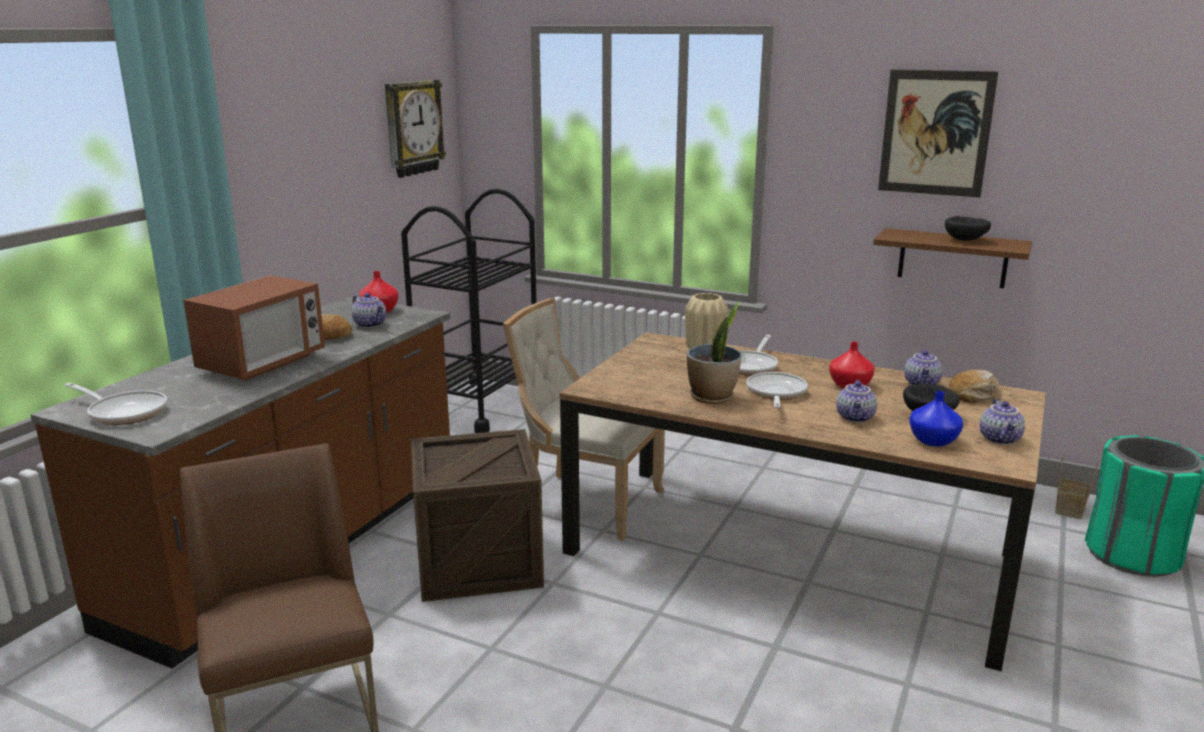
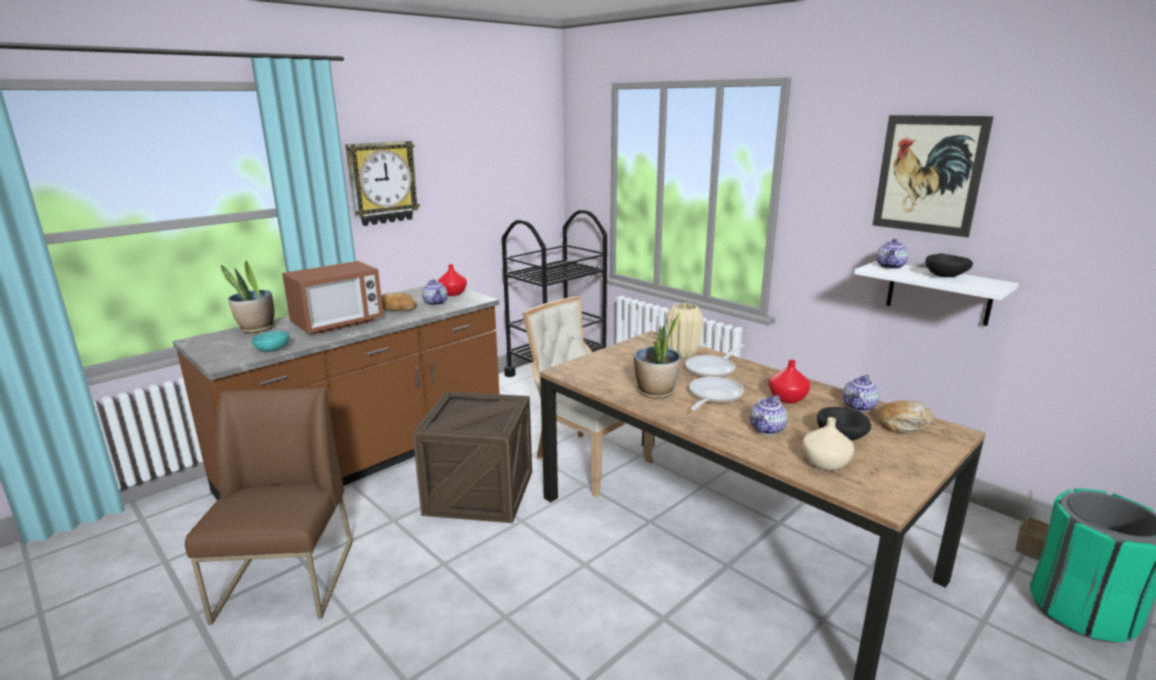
camera: 20 degrees right, 0 degrees up
(124, 412) = (221, 347): frying pan -> none
(147, 383) = (256, 329): none -> potted plant
(207, 406) = (271, 349): none -> turquoise bowl
(412, 128) = (520, 161): wall clock -> wall clock (382, 183)
(934, 441) = (826, 464): blue vase -> beige vase
(952, 258) = (938, 293): brown shelf -> white shelf
(1001, 439) = (897, 474): teapot -> teapot (891, 267)

